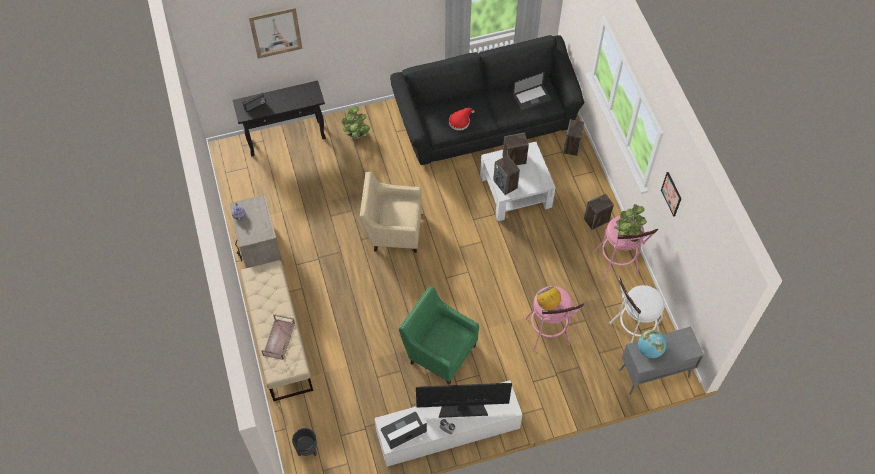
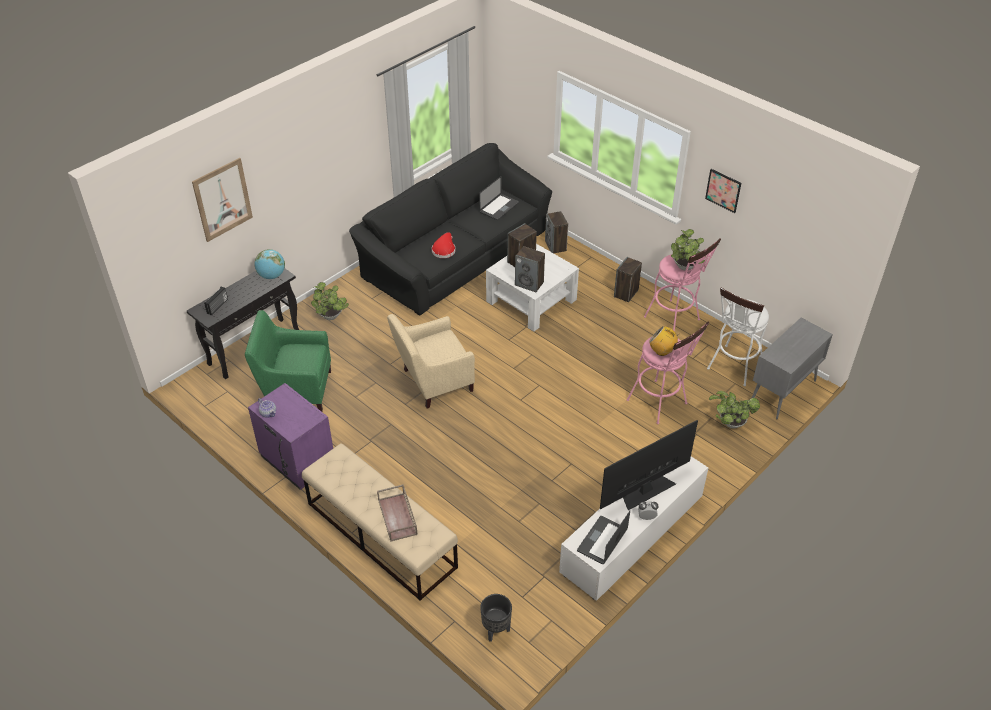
camera: 30 degrees left, 15 degrees down
(259, 250) = (296, 461): beige nightstand -> purple nightstand
(439, 350) = (565, 466): green armchair -> green armchair (295, 389)
(590, 379) = (730, 423): none -> potted plant
(649, 350) = (783, 351): globe -> globe (272, 276)

